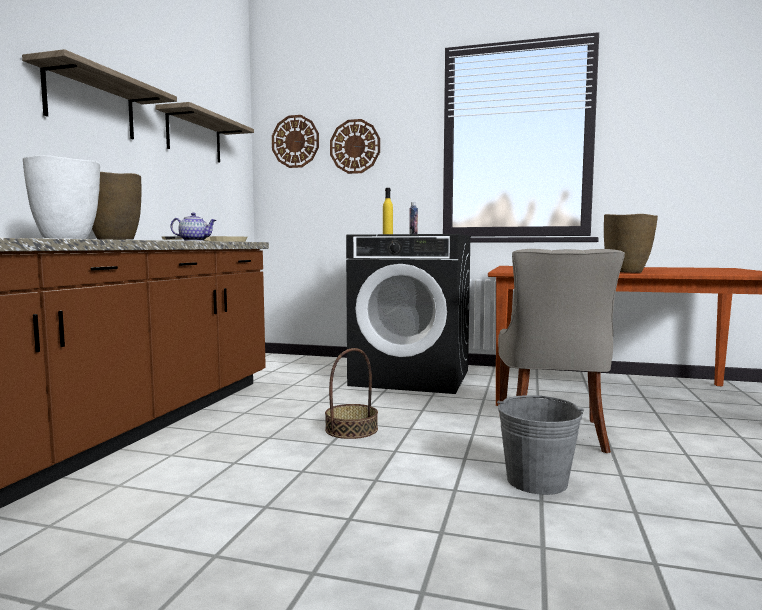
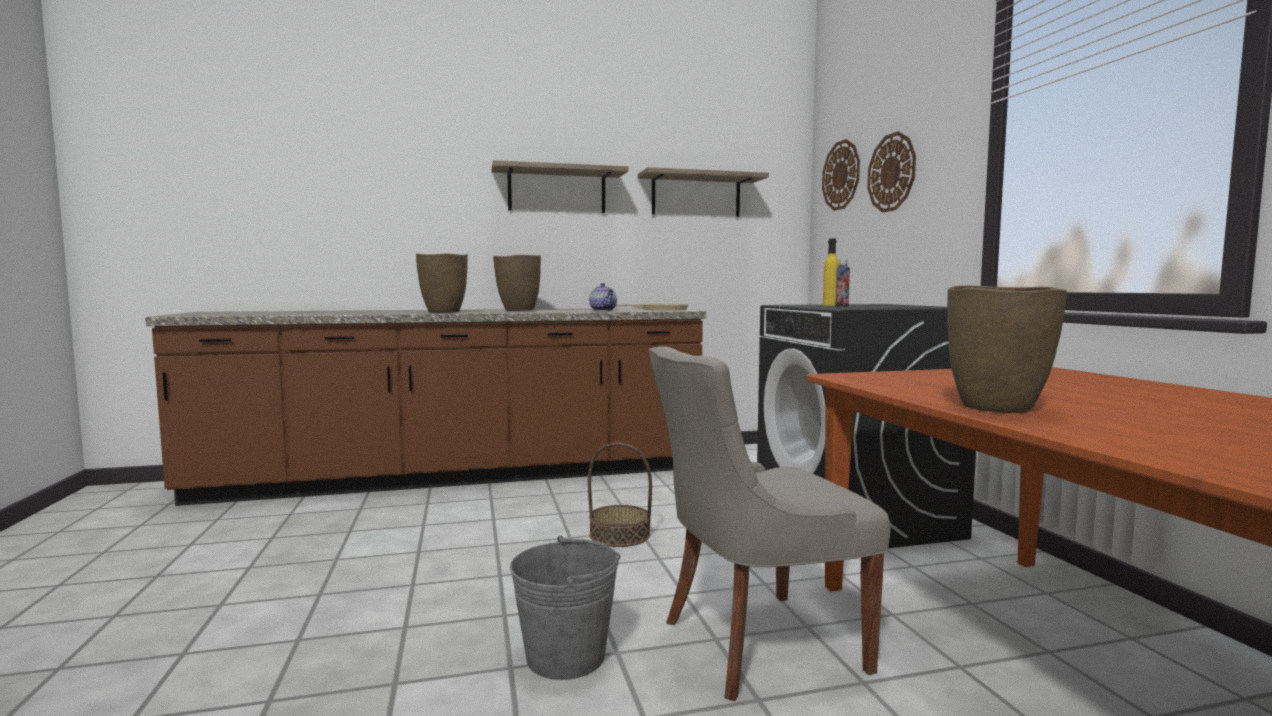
camera: 60 degrees right, 0 degrees up
(67, 238) = (444, 312): white vase -> brown vase

